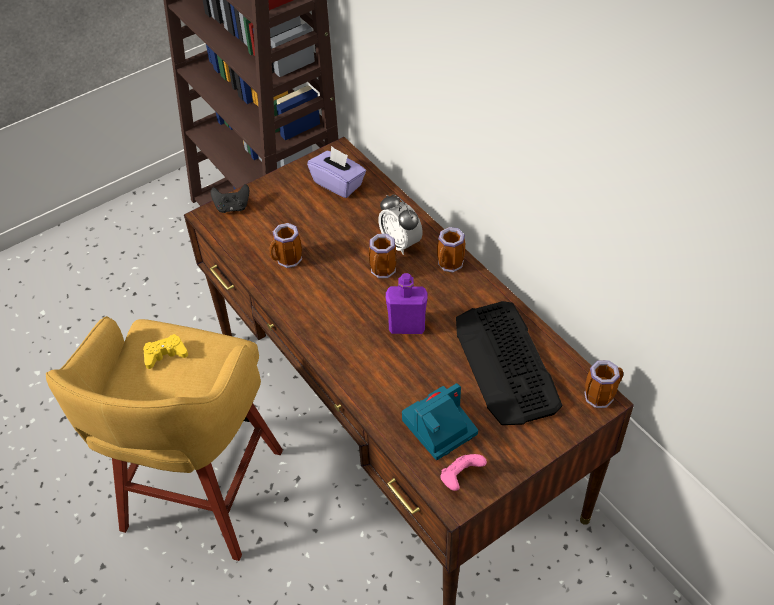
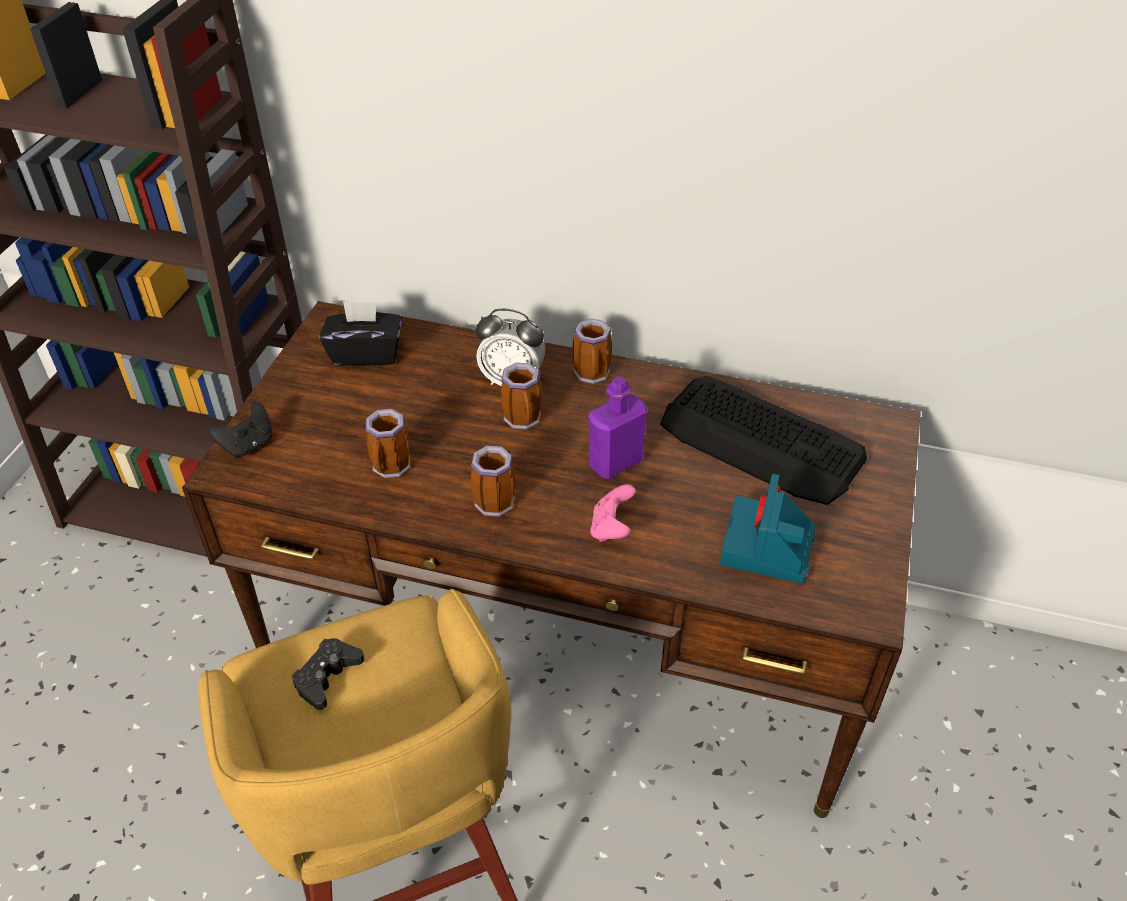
camera: 40 degrees left, 5 degrees down
(165, 354) = (327, 677): yellow game controller -> black game controller
(338, 183) = (366, 353): purple tissue box -> black tissue box
(460, 478) = (848, 586): pink game controller -> pink game controller (611, 528)
(600, 395) = (883, 419): mug -> mug (495, 499)

